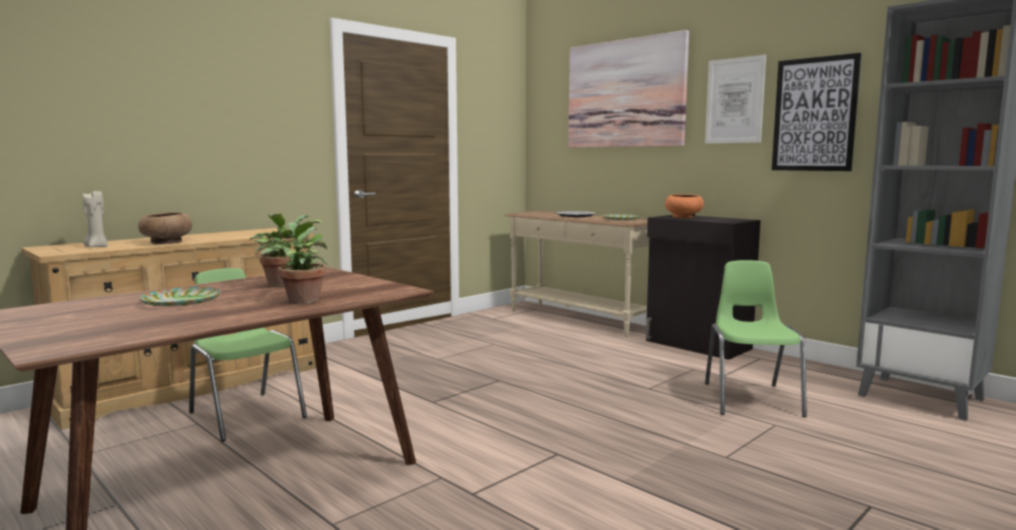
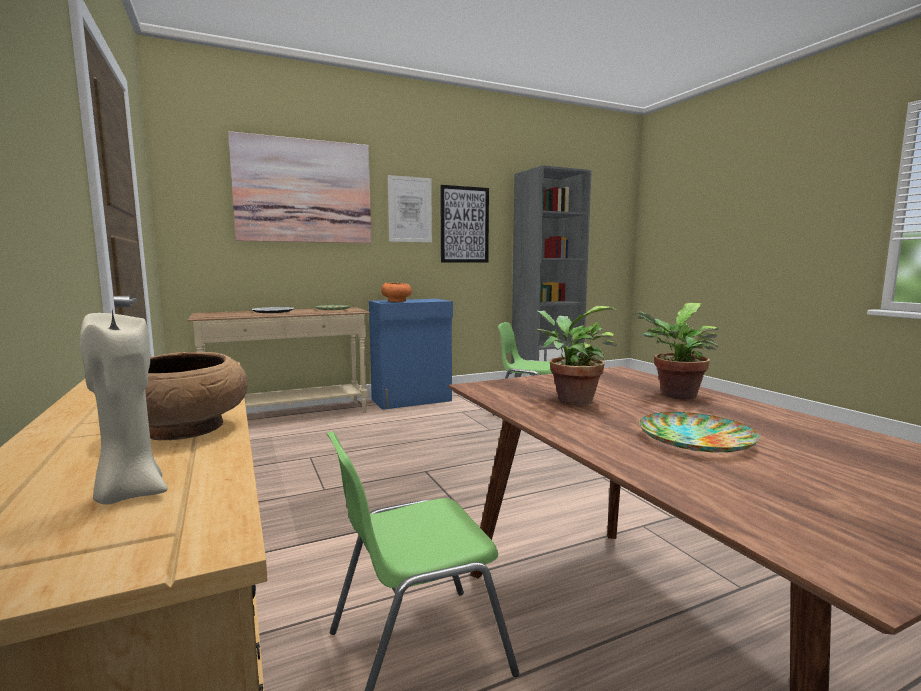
camera: 70 degrees left, 0 degrees up
(697, 345) = (412, 400): black cabinet -> blue cabinet

